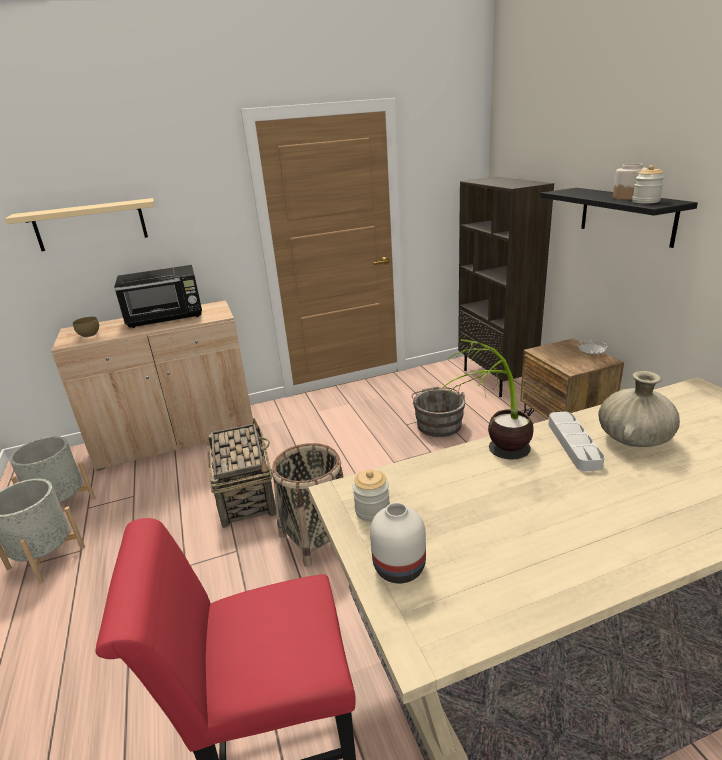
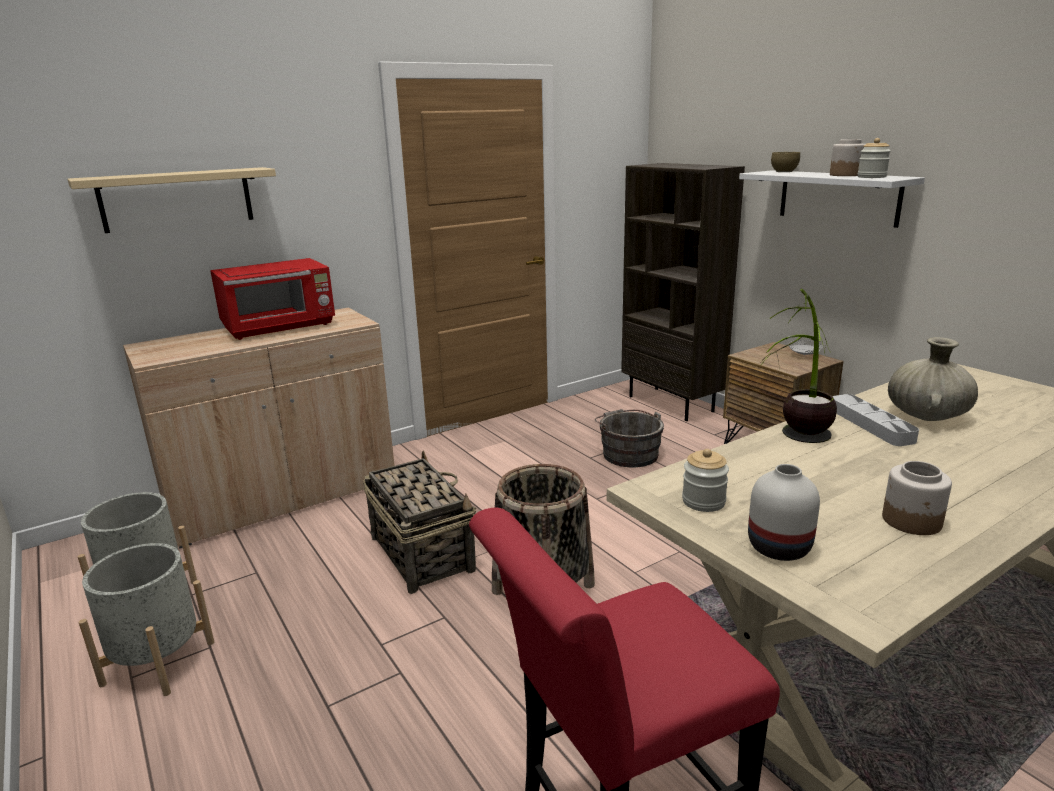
camera: 15 degrees left, 5 degrees down
(90, 334) = (180, 349): brown bowl -> brown bowl (784, 171)
(166, 317) = (280, 327): black microwave -> red microwave
(534, 557) = (912, 521): none -> jar
(626, 215) = (838, 197): black shelf -> white shelf

